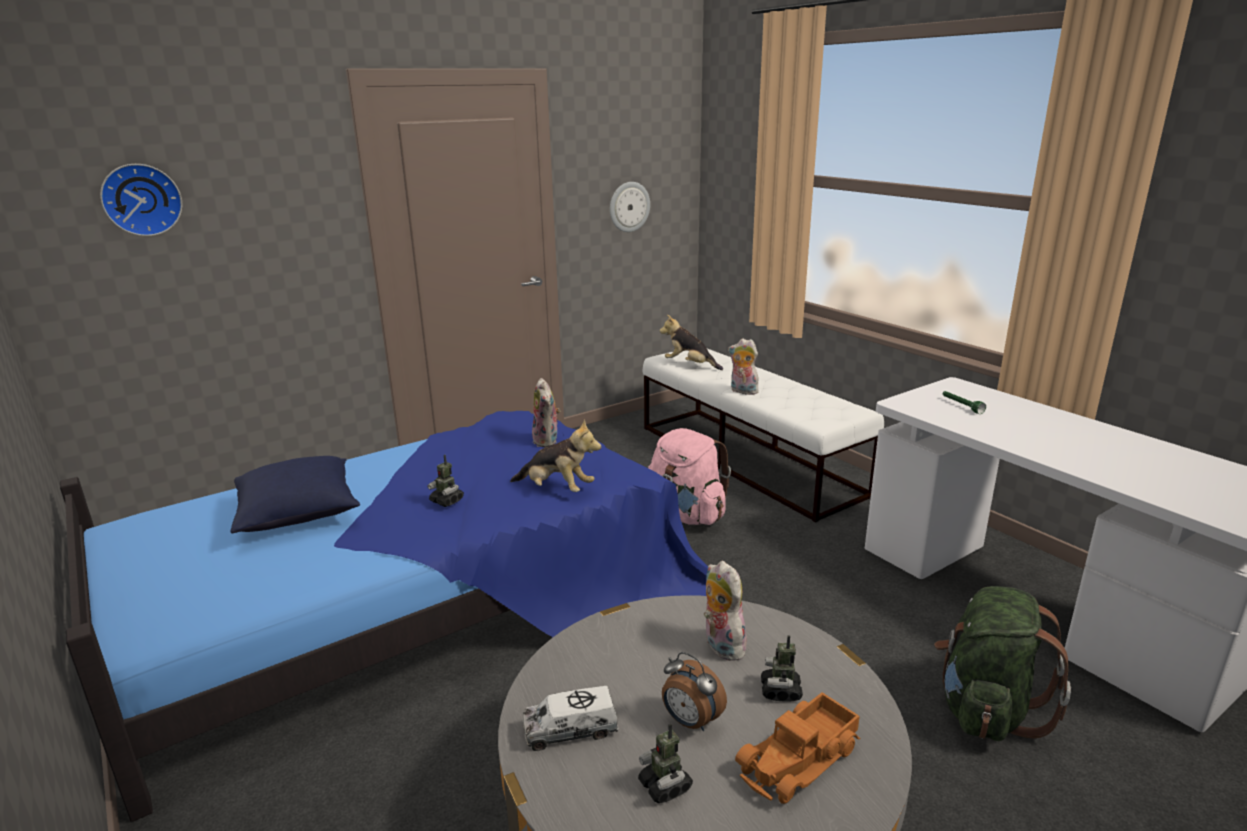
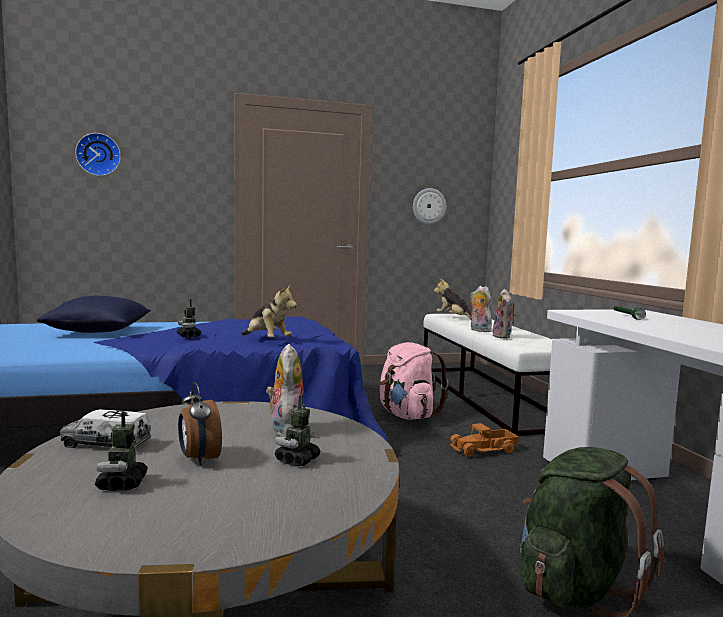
camera: 20 degrees right, 15 degrees down
(547, 441) = (295, 327): plush toy -> plush toy (503, 336)
(801, 760) = (254, 497): toy truck -> toy truck (484, 450)

